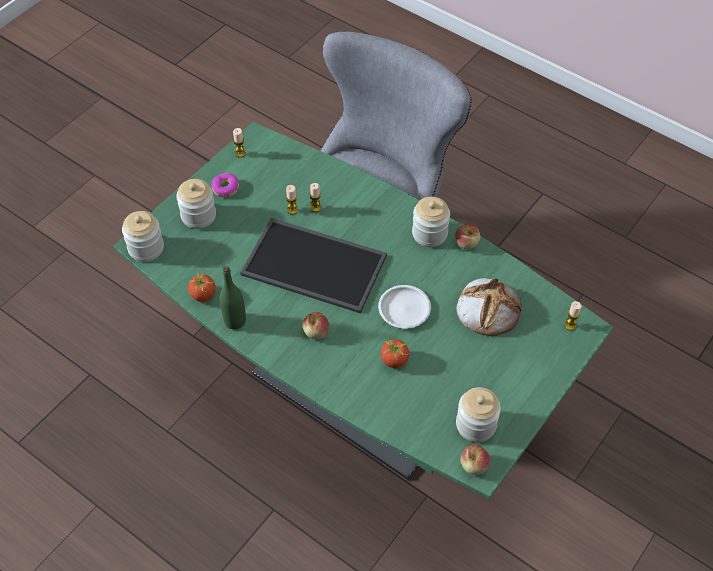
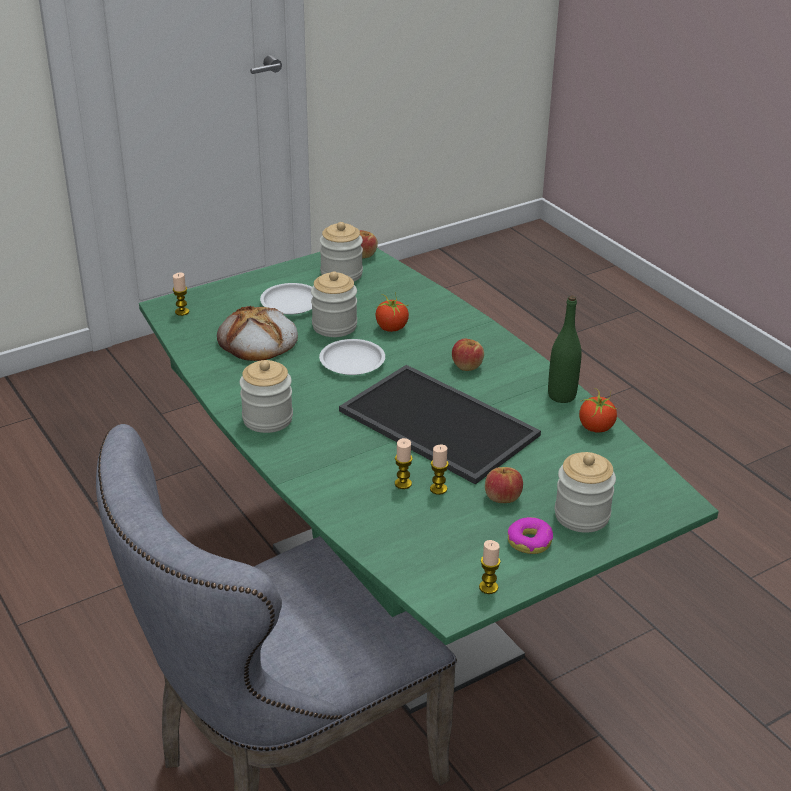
camera: 160 degrees left, 20 degrees down
(146, 248) = (668, 495): jar -> jar (334, 326)
(467, 243) = (229, 399): apple -> apple (502, 497)
(492, 366) = (291, 303): none -> white plate

